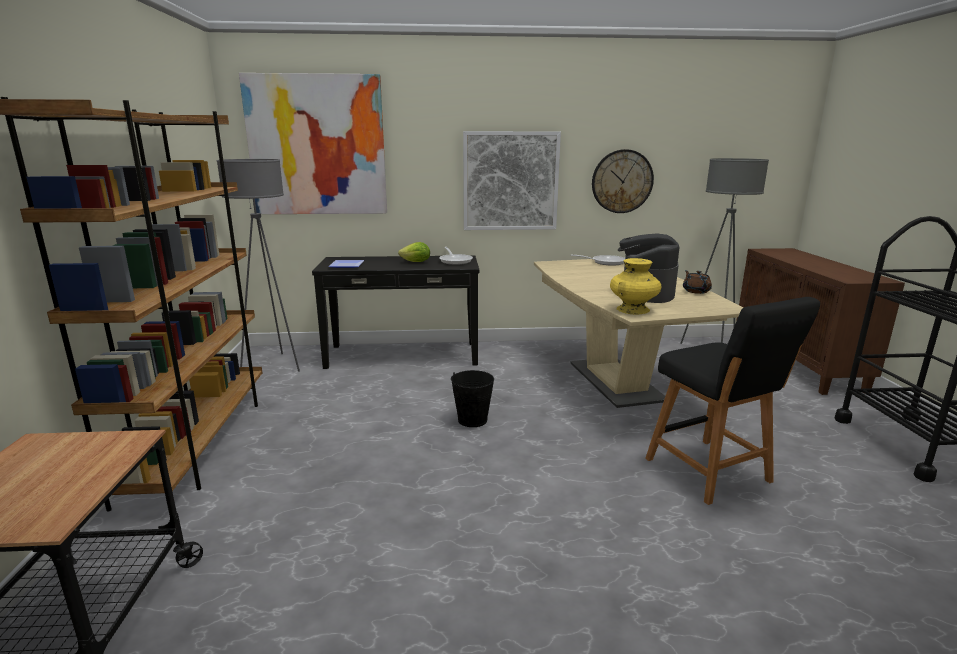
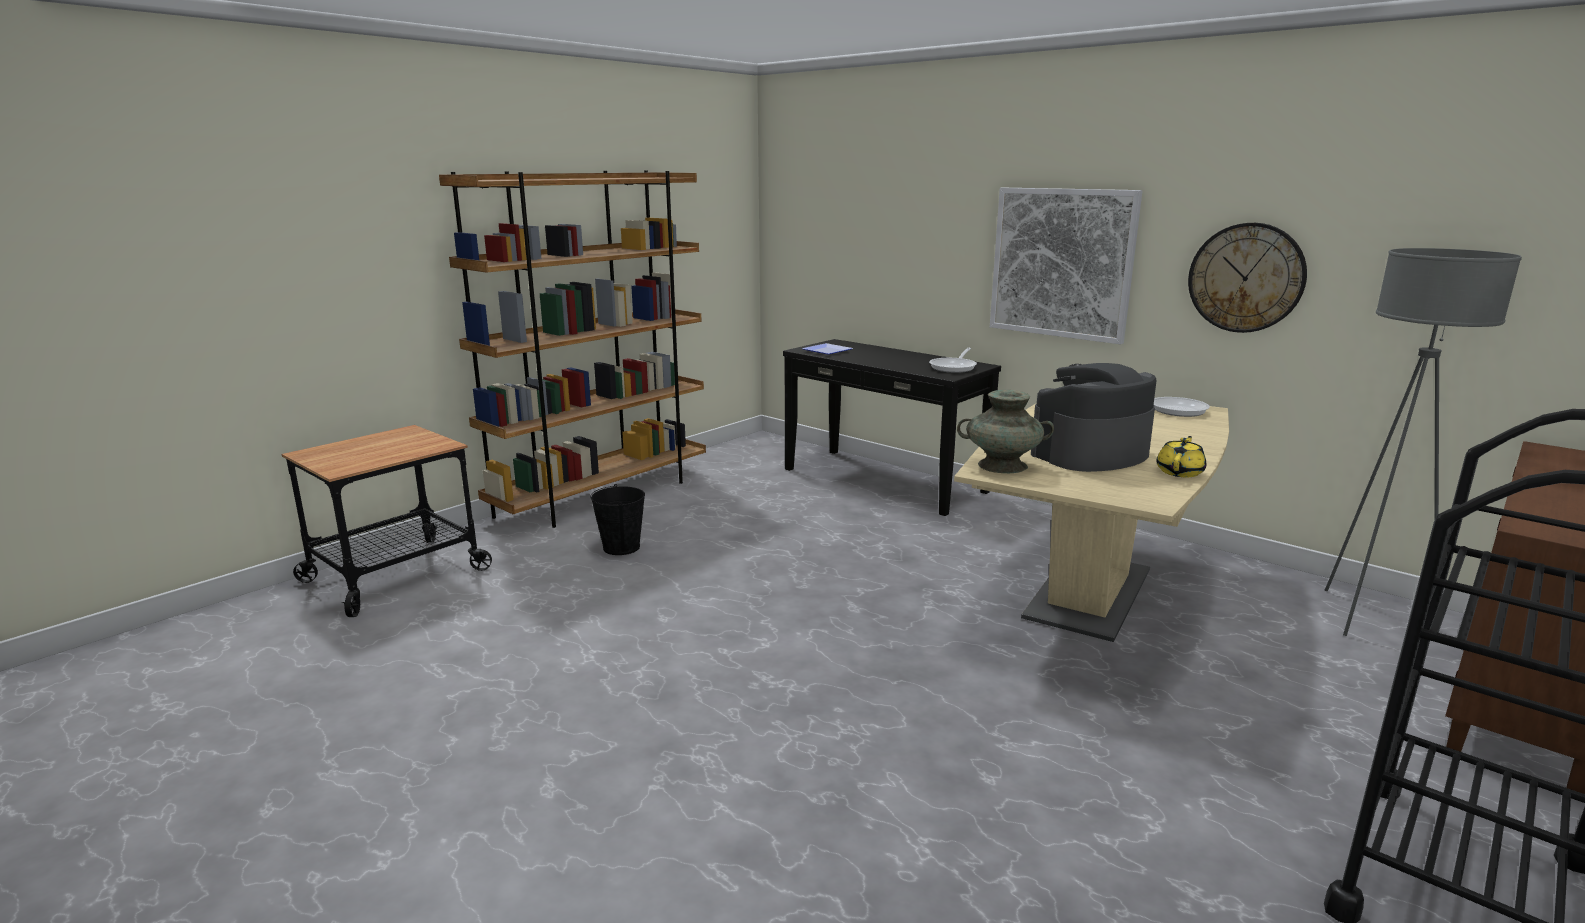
camera: 45 degrees right, 0 degrees up
(274, 365) = (750, 453): grey floor lamp -> none
(317, 146) = (840, 203): picture -> none
(416, 262) = (906, 361): lettuce -> none
(472, 420) = (833, 563): black bucket -> black bucket (621, 547)
(632, 309) = (1002, 466): yellow vase -> turquoise vase
(696, 291) = (1180, 472): brown teapot -> yellow teapot
(711, 473) = (991, 726): black stool -> none

